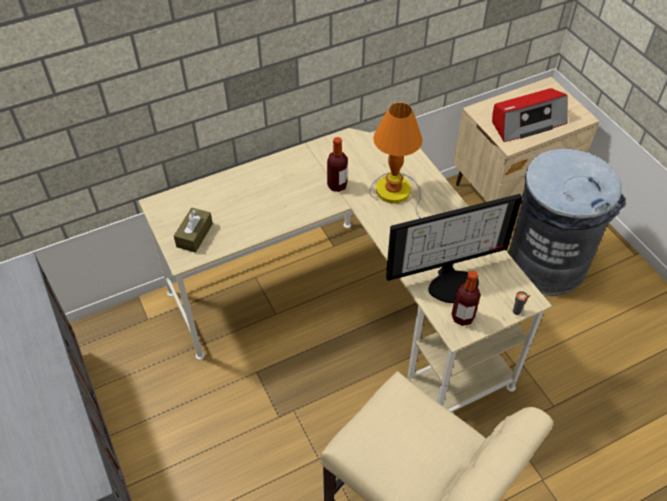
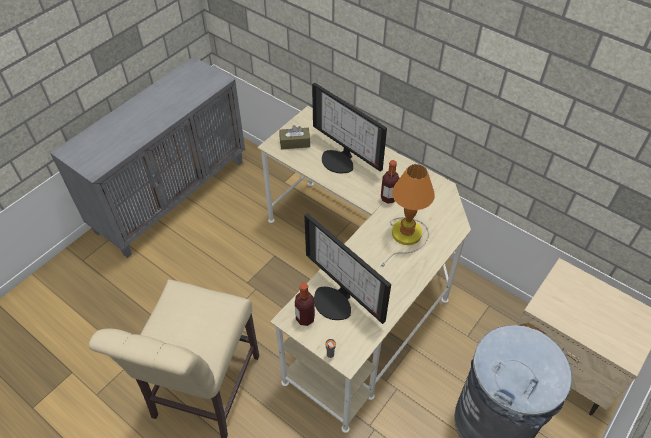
camera: 65 degrees right, 0 degrees up
(253, 203) = (340, 160): none -> monitor
(527, 122) = (580, 313): radio -> none

